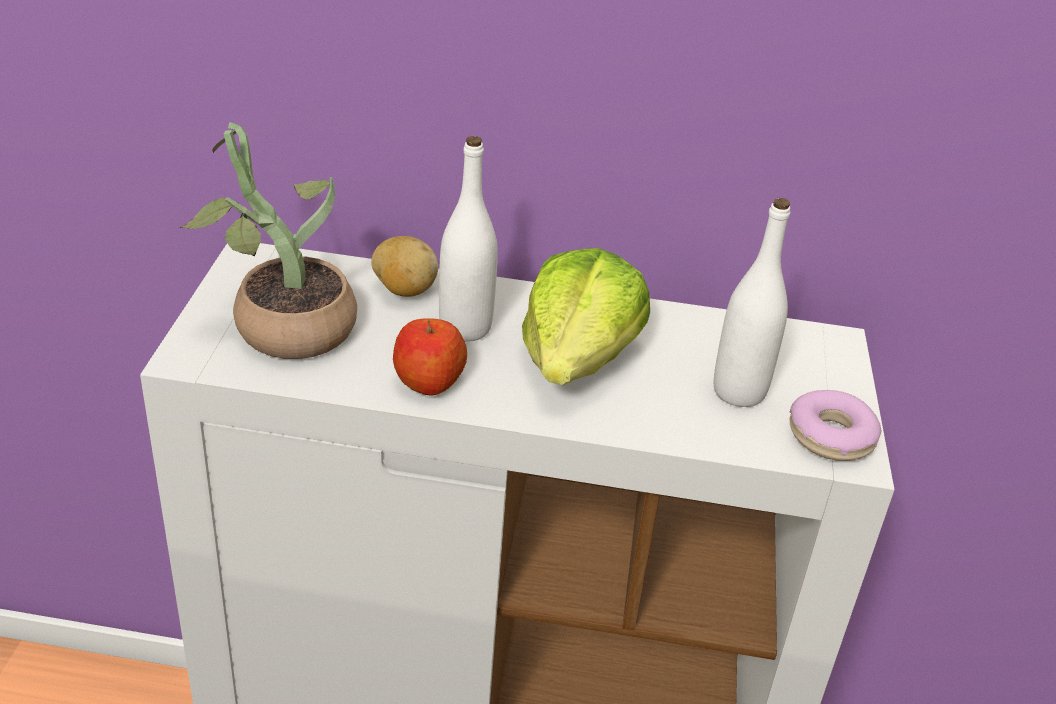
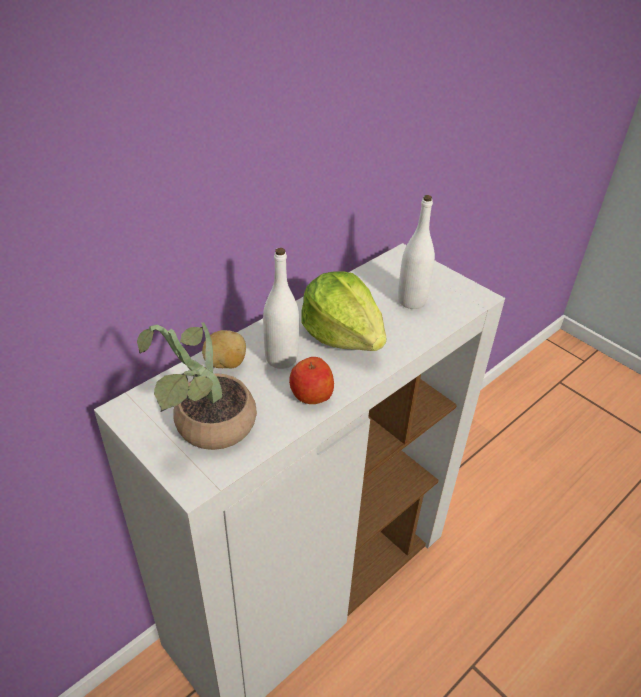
camera: 50 degrees left, 5 degrees up
(831, 436) = (462, 294): donut -> none

